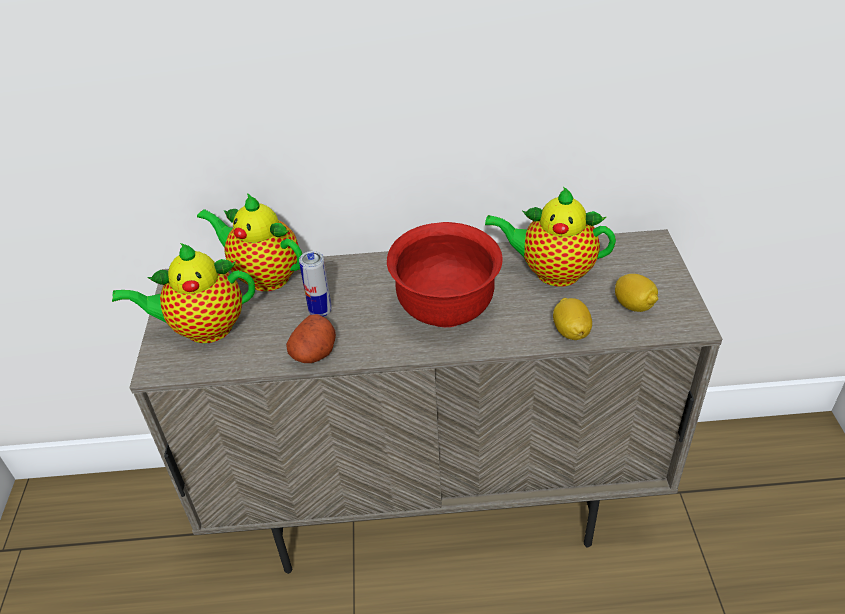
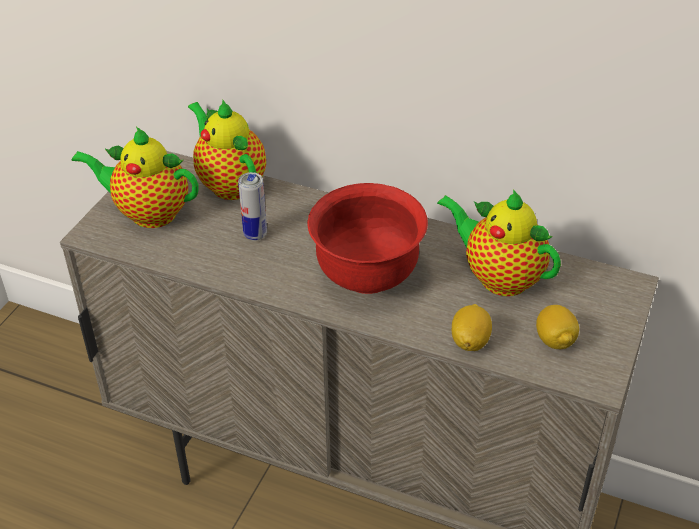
camera: 25 degrees right, 0 degrees up
(314, 353) = (223, 270): potato -> none

